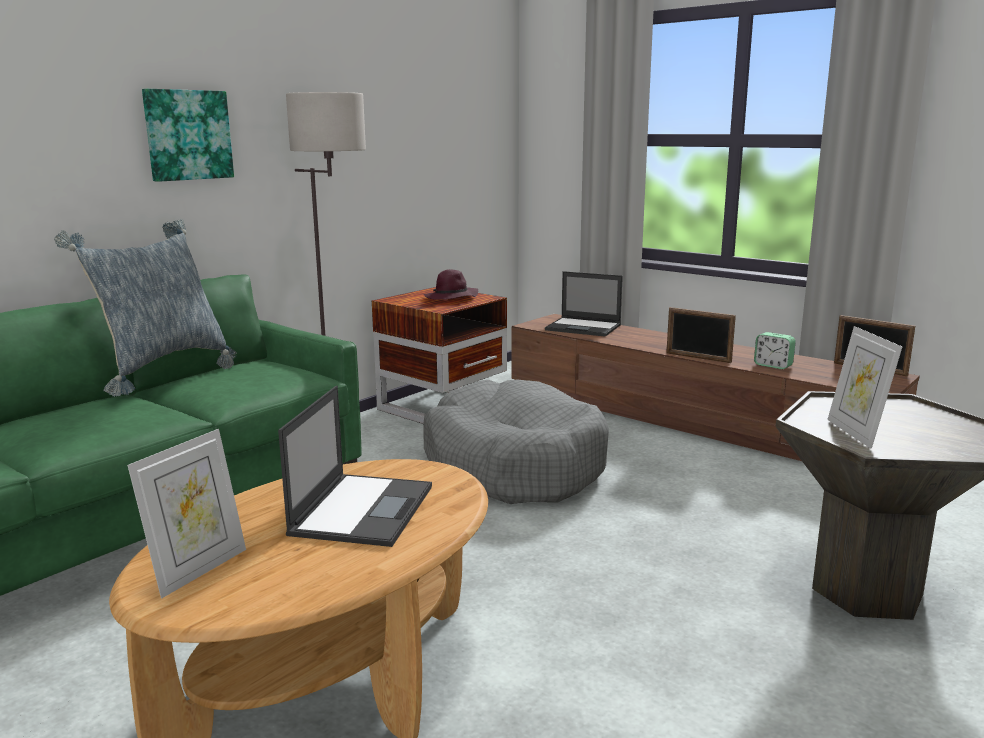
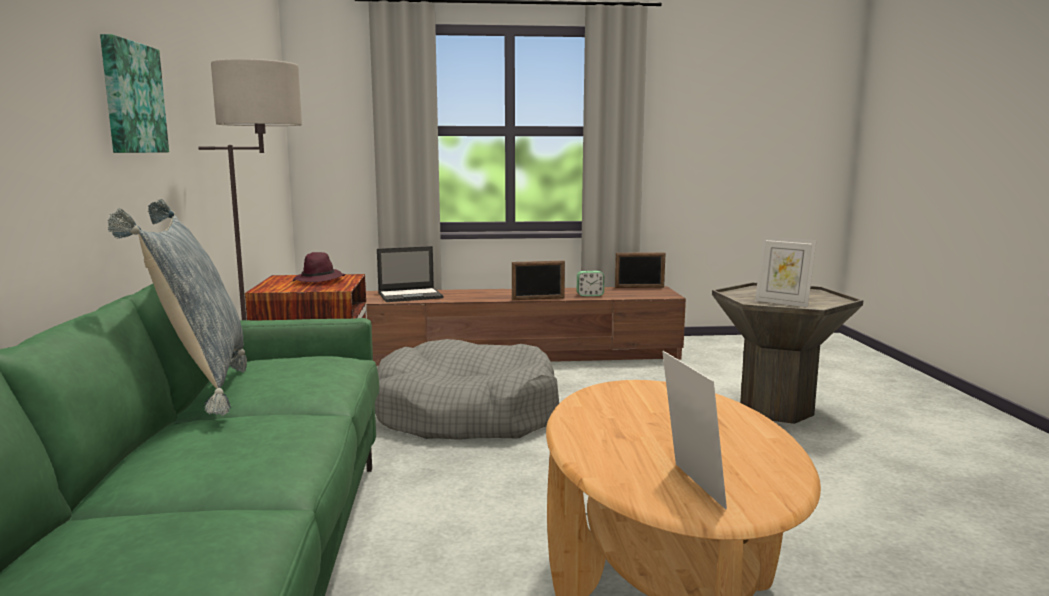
camera: 45 degrees left, 5 degrees down
(363, 509) = (663, 417): laptop -> none

